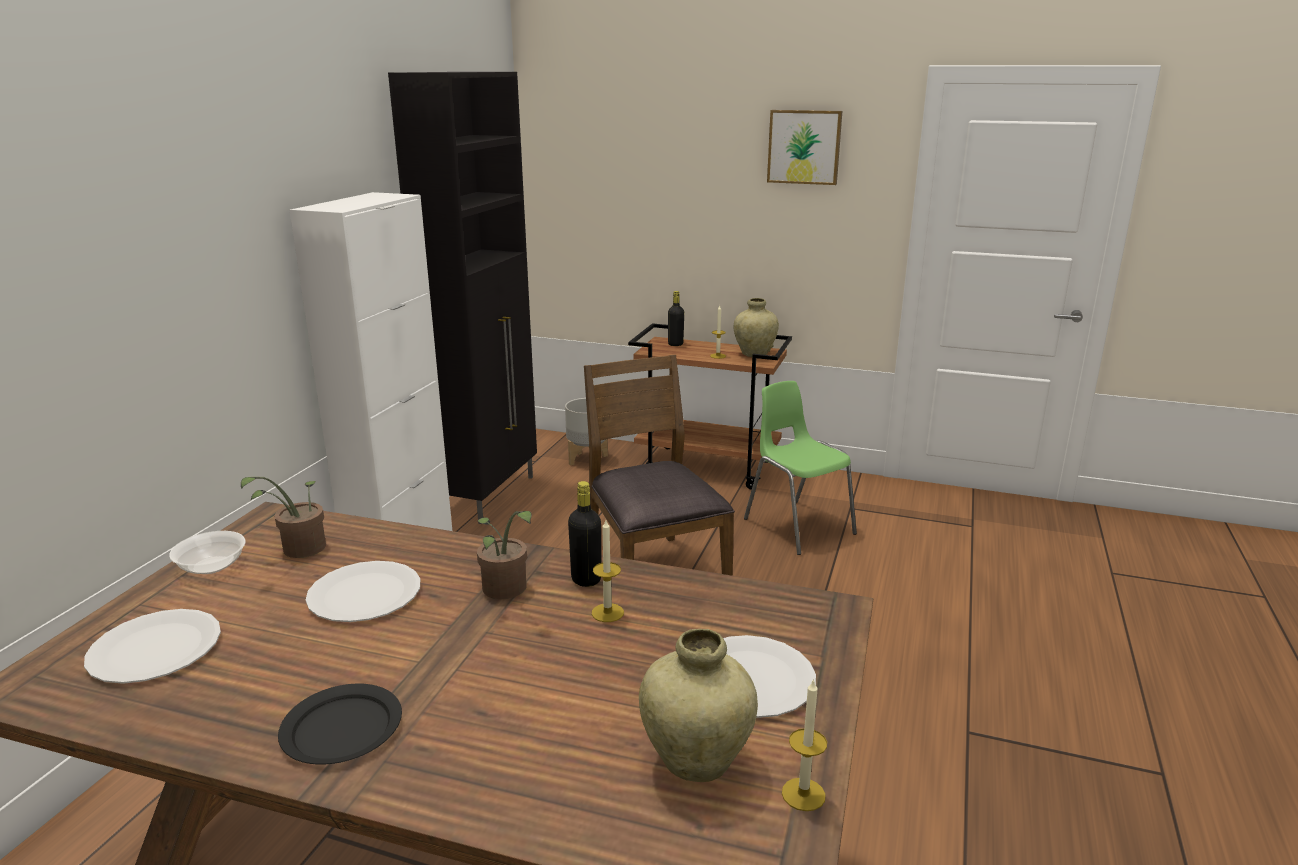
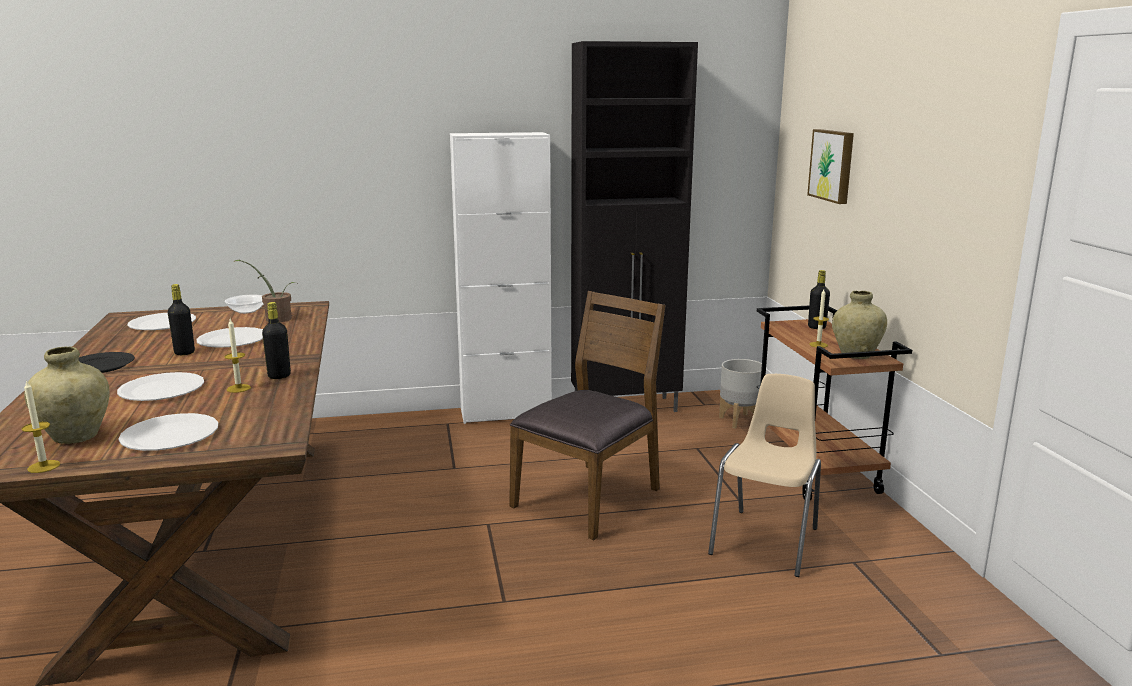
camera: 60 degrees right, 5 degrees down
(376, 640) = (184, 352): none -> black bottle
(505, 591) = (253, 363): potted plant -> none
(547, 673) = (162, 389): none -> white plate
(797, 526) = (766, 541): green chair -> beige chair
(804, 147) = (945, 121): picture -> picture (833, 165)

